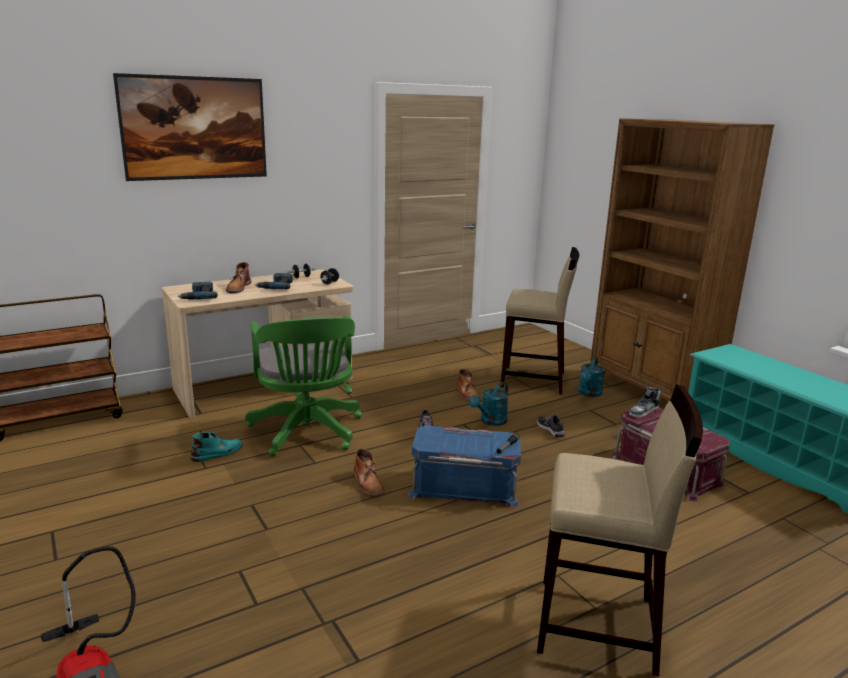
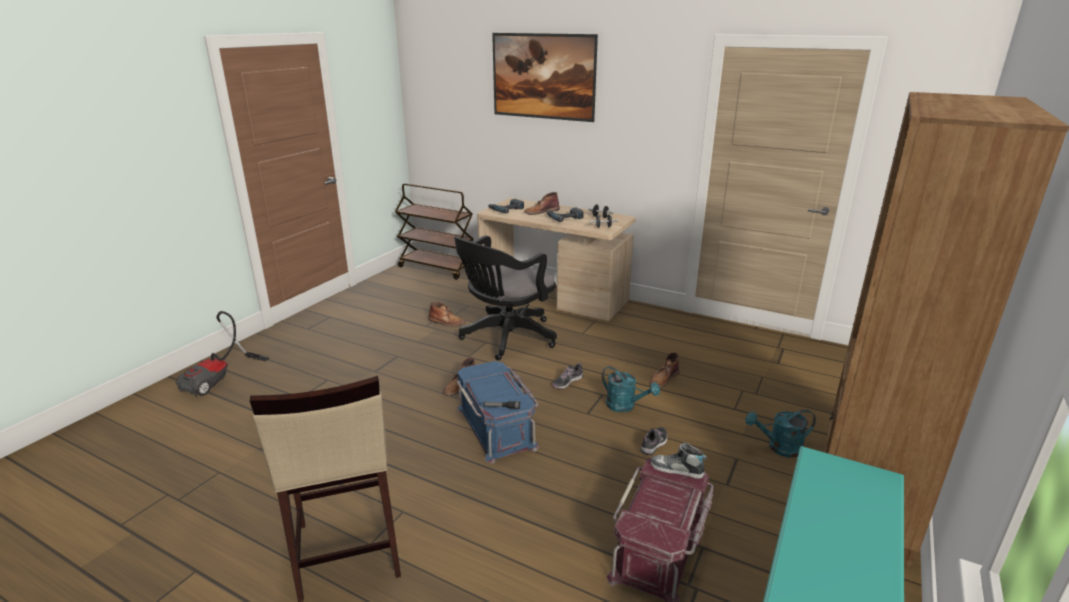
camera: 60 degrees right, 5 degrees up
(218, 453) = (447, 322): turquoise boot -> brown boot
(307, 433) = (505, 338): green office chair -> black office chair
(490, 421) = (625, 406): turquoise watering can -> turquoise watering can turned 150 degrees counterclockwise
(533, 380) = (756, 404): beige stool -> none

